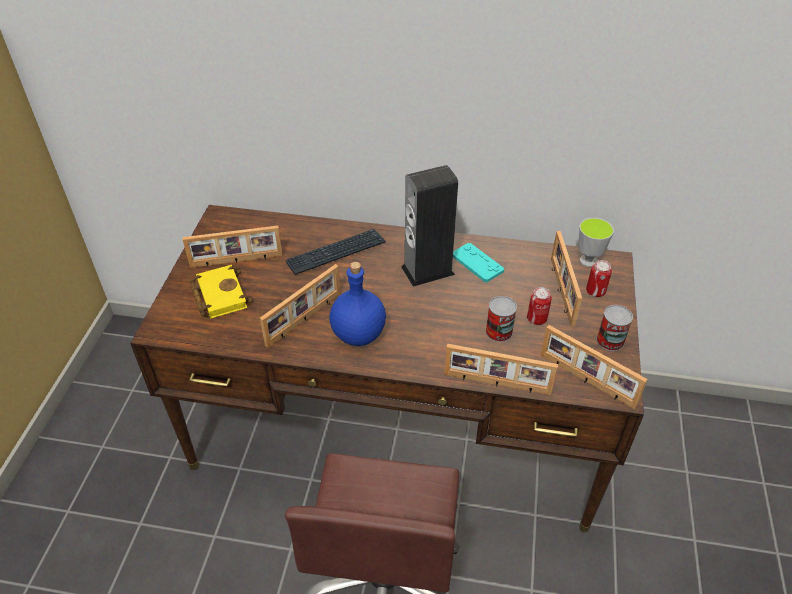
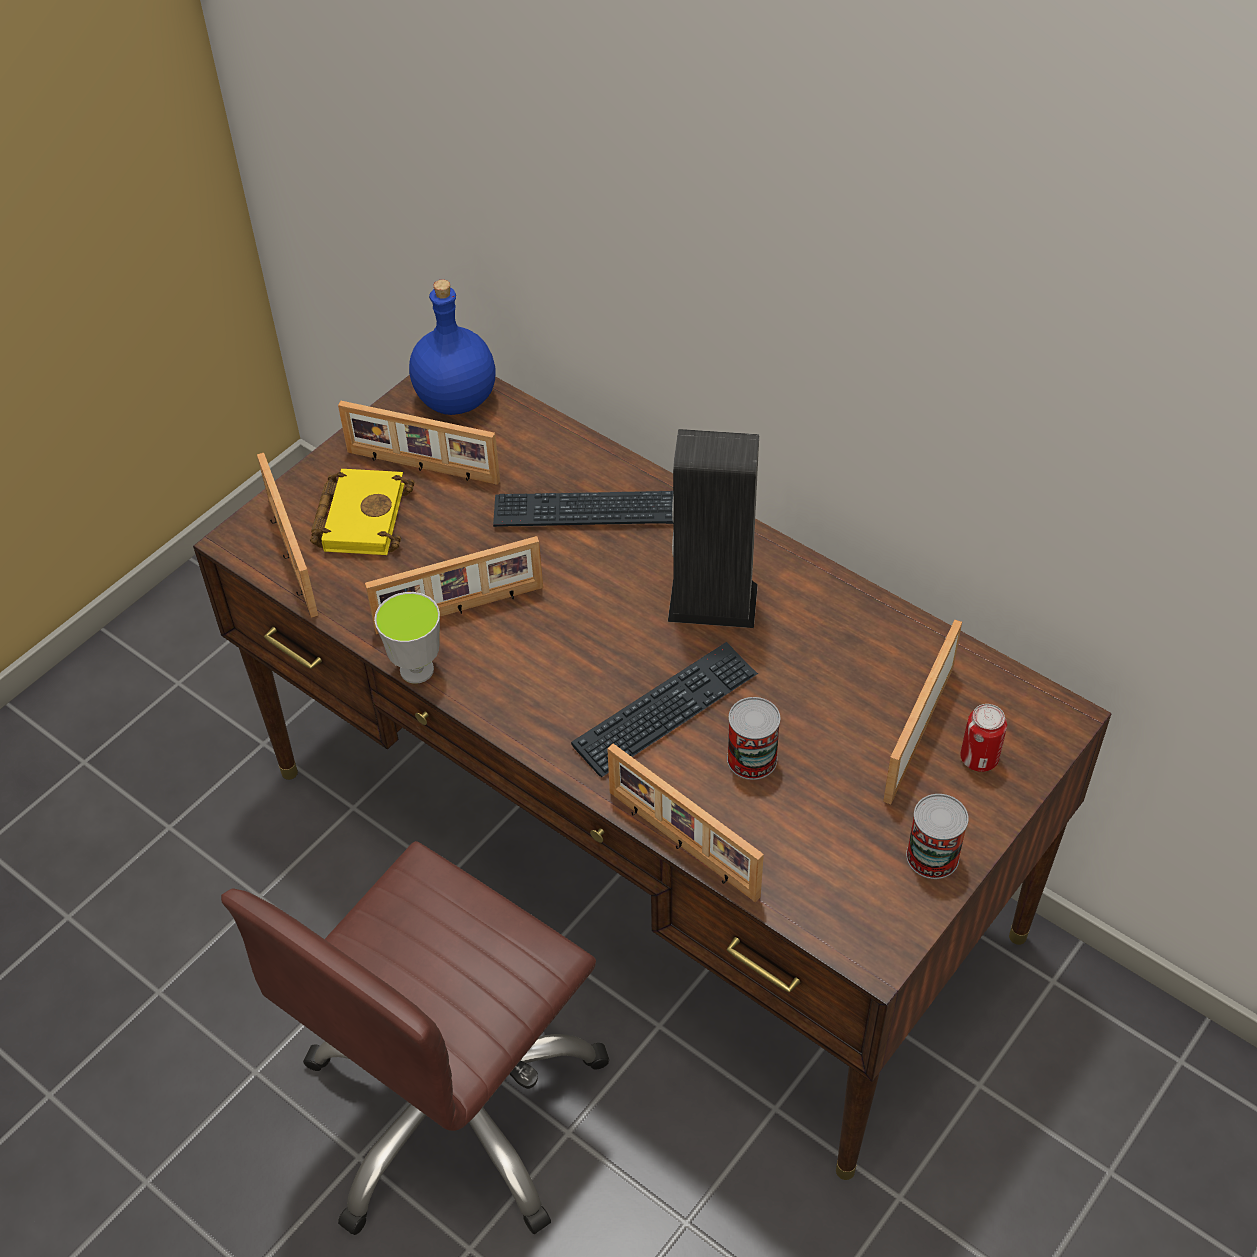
camera: 30 degrees right, 5 degrees up
(359, 334) = (526, 668): blue bottle -> blue bottle (457, 399)
(442, 326) = (666, 711): none -> keyboard
(477, 263) = (807, 622): turquoise game controller -> none
(536, 319) = (833, 764): can -> none
(586, 381) = (833, 906): picture frame -> picture frame (290, 557)
(588, 261) = (1012, 696): cup -> cup (417, 670)

